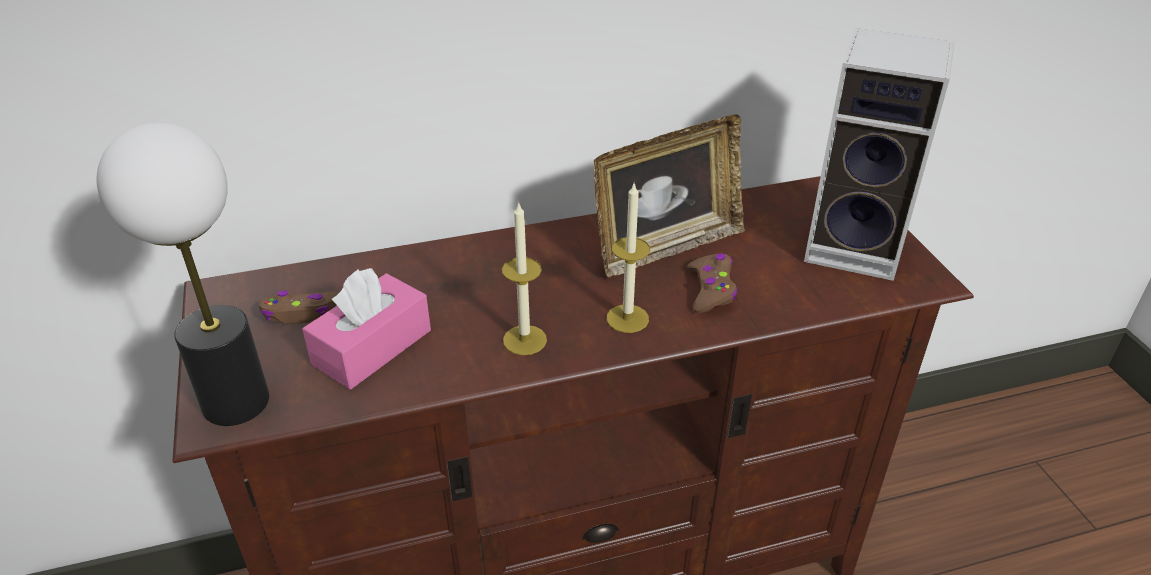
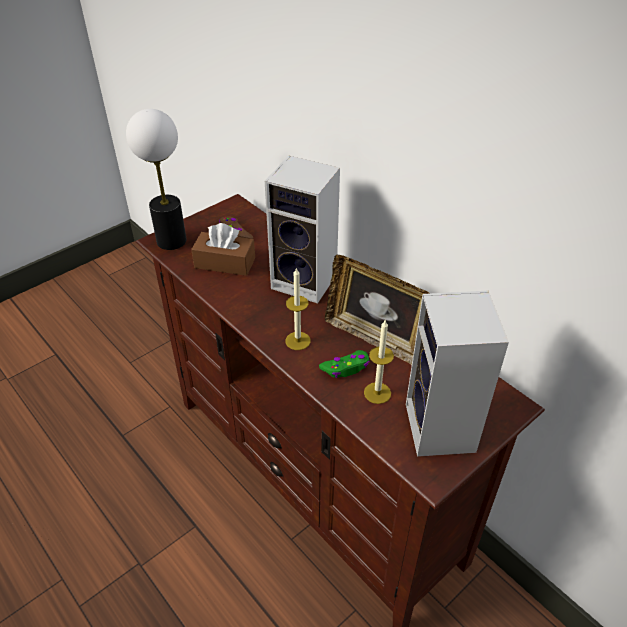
camera: 65 degrees right, 5 degrees up
(372, 347) = (225, 263): pink tissue box -> brown tissue box
(500, 271) = (307, 281): none -> speaker
(525, 340) = (258, 309): candle -> candle (377, 393)
(711, 290) = (346, 368): brown game controller -> green game controller

